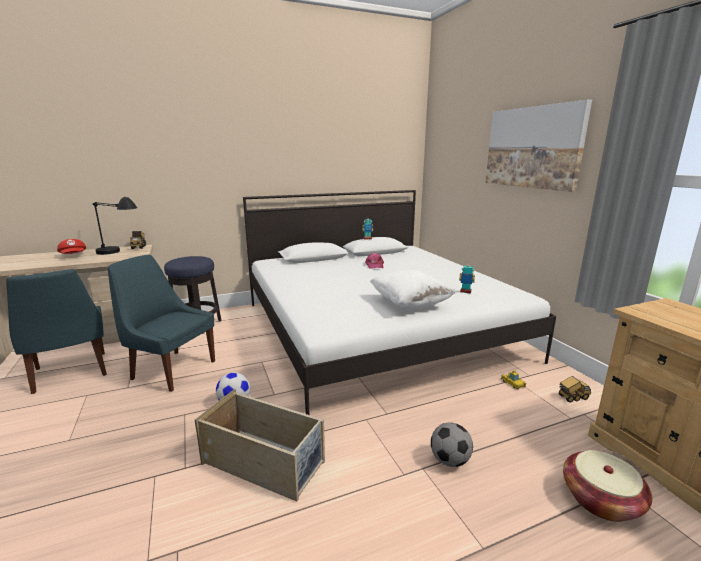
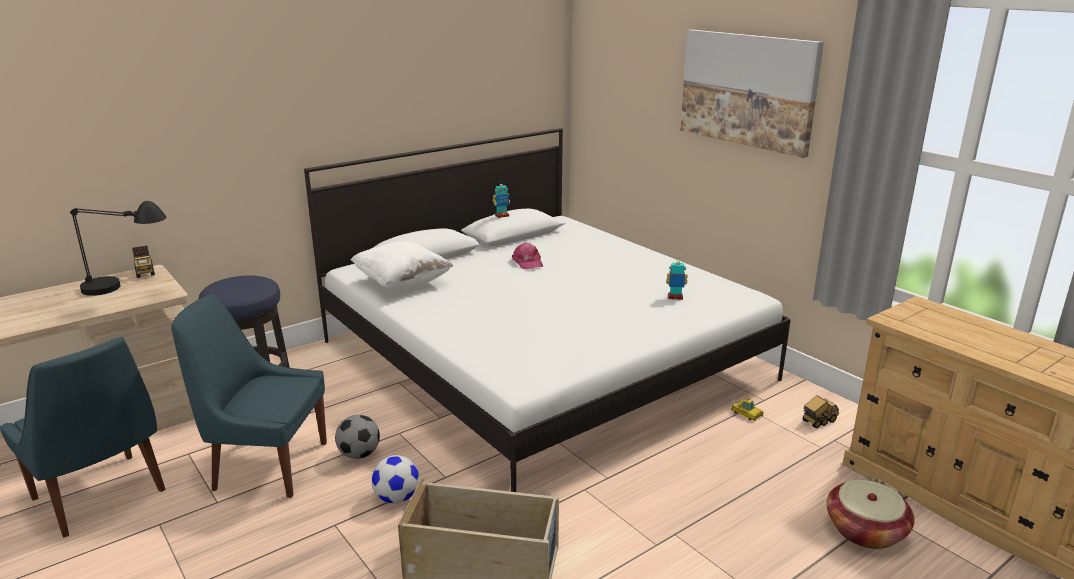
camera: 15 degrees left, 5 degrees up
(74, 256) = (48, 303): red cap -> none
(409, 304) = (612, 327): white pillow -> white pillow (402, 283)
(450, 460) = (701, 519): football -> football (359, 454)

